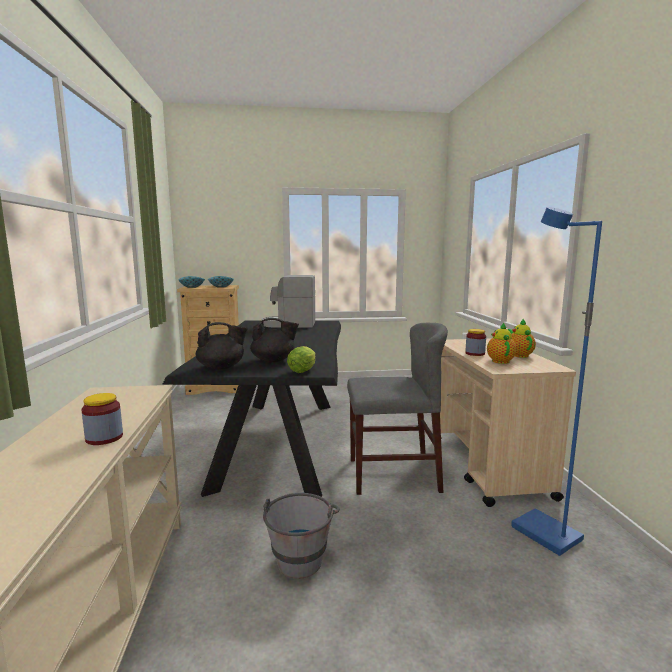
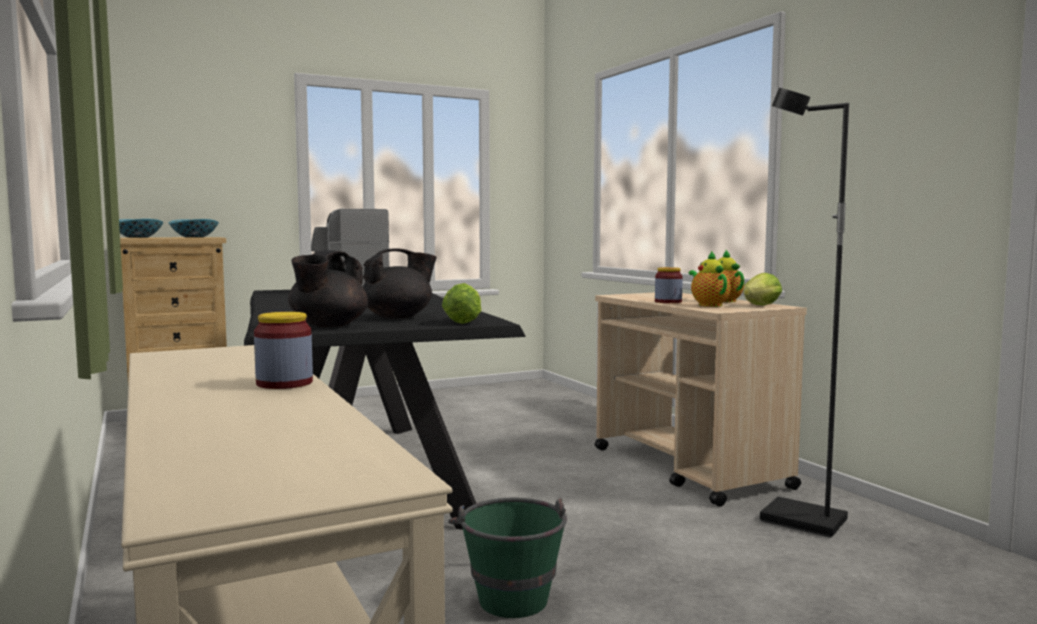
camera: 20 degrees left, 5 degrees down
(222, 367) = (328, 326): black teapot -> black teapot turned 150 degrees clockwise
(301, 555) = (509, 593): grey bucket -> green bucket
(393, 475) = (570, 492): grey chair -> none
(538, 365) = (759, 306): none -> lettuce
(544, 534) = (801, 521): blue floor lamp -> black floor lamp

